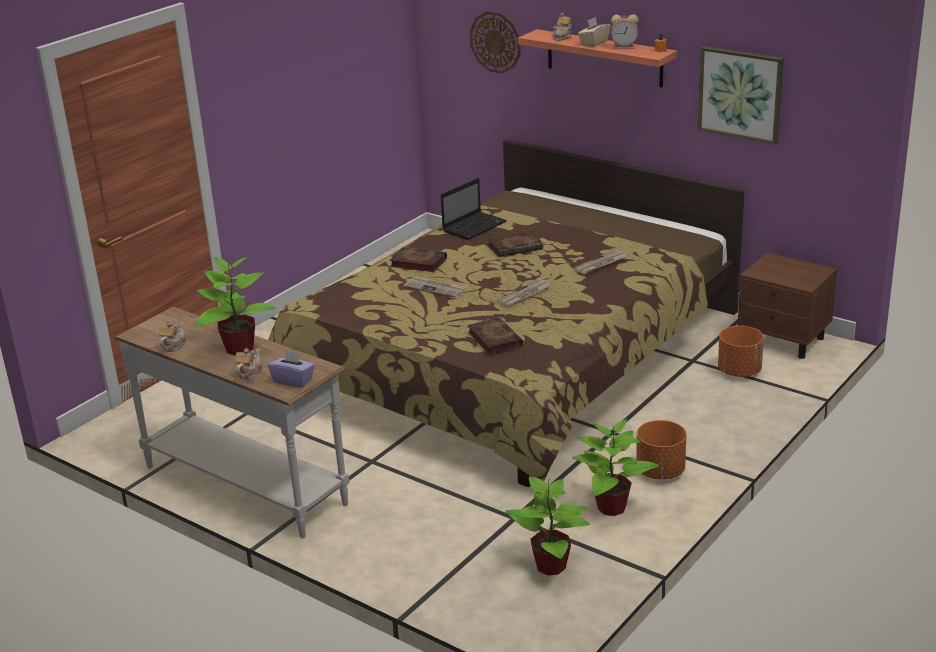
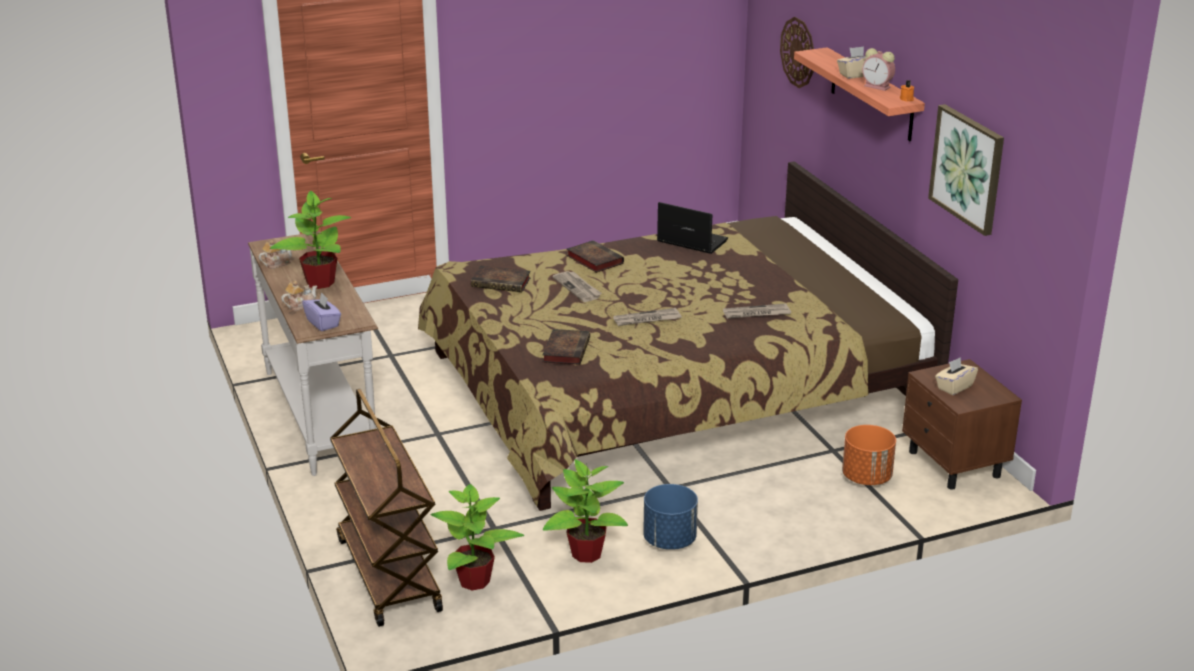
camera: 30 degrees right, 0 degrees up
(472, 591) = (387, 574): none -> brown cart
(475, 226) = (690, 241): laptop -> laptop turned 135 degrees counterclockwise
(516, 247) = (700, 272): book -> book (502, 282)
(562, 37) = (836, 62): teapot -> none
(660, 471) = (669, 540): orange planter -> blue planter
(784, 274) = (954, 387): none -> beige tissue box

